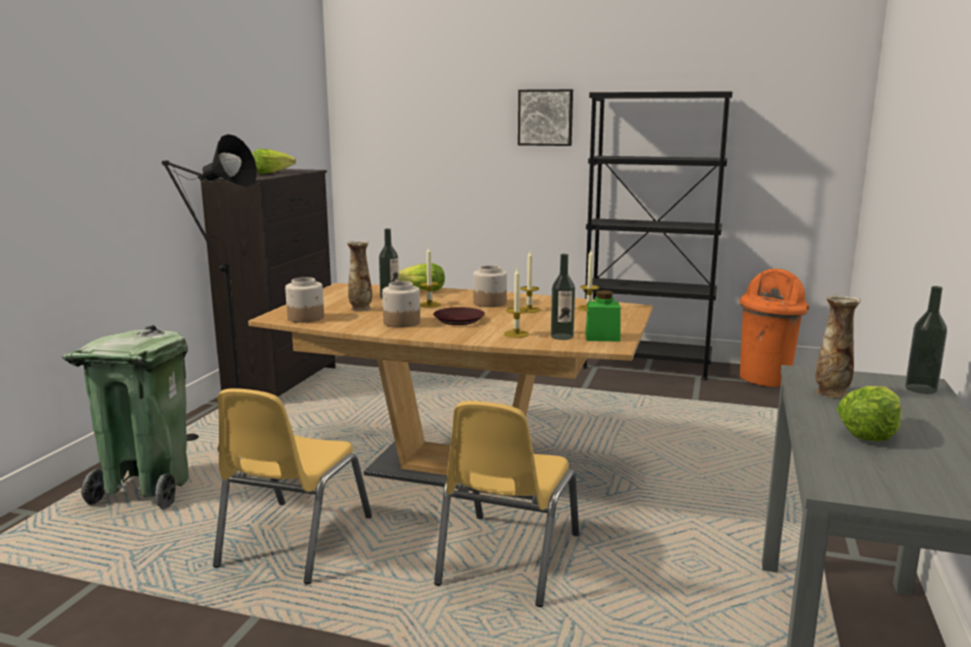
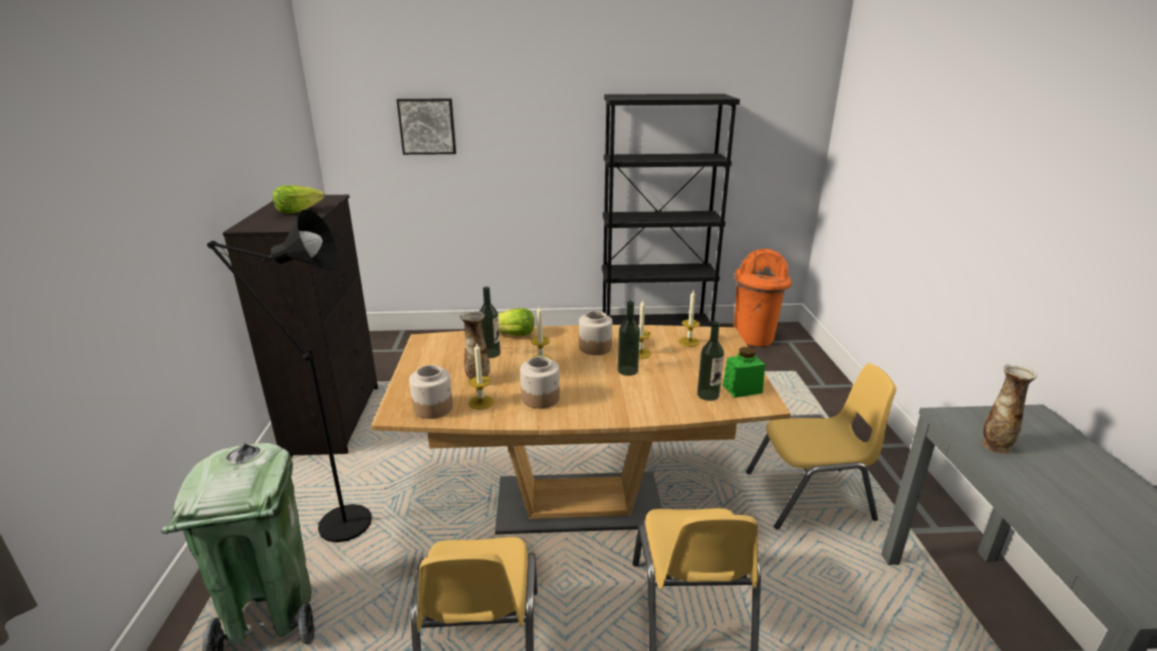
camera: 20 degrees left, 10 degrees up
(459, 320) = (592, 383): brown plate -> none
(516, 334) = (664, 398): candle -> candle (481, 402)
(545, 117) = (551, 117): picture -> picture (427, 126)
(716, 506) = (810, 497): none -> yellow chair
(869, 432) = (1077, 502): lettuce -> none
(920, 389) = (1044, 423): bottle -> bottle (627, 370)

